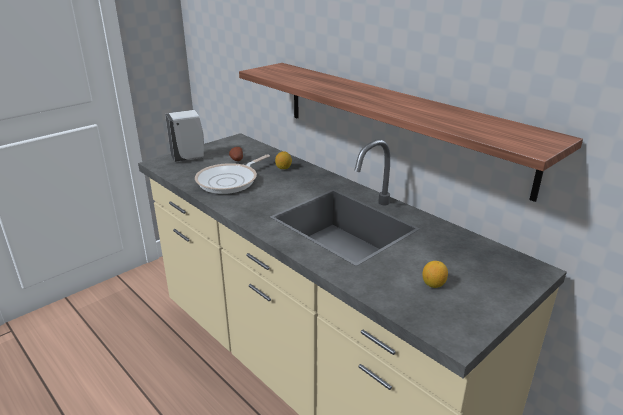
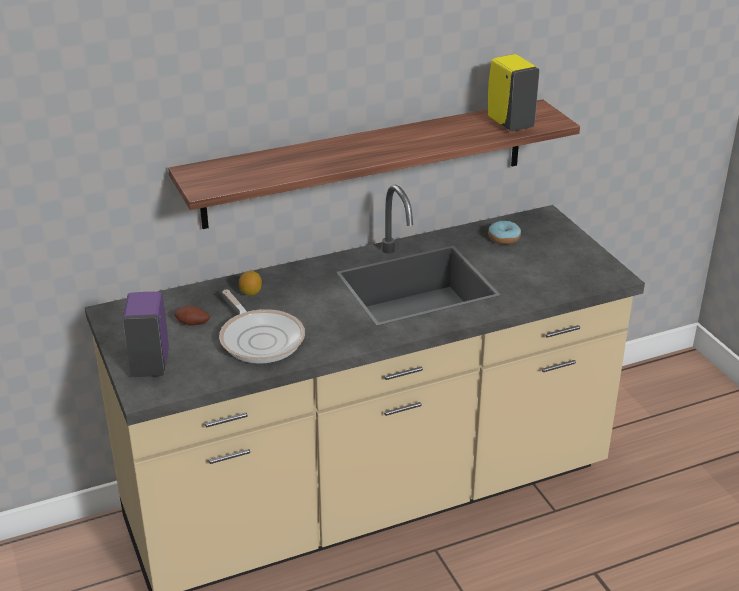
camera: 70 degrees left, 5 degrees up
(189, 158) = (150, 363): white soap dispenser -> purple soap dispenser
(433, 284) = (545, 265): lemon -> none
(461, 252) = (504, 238): none -> donut
(491, 130) = (509, 123): none -> yellow soap dispenser

